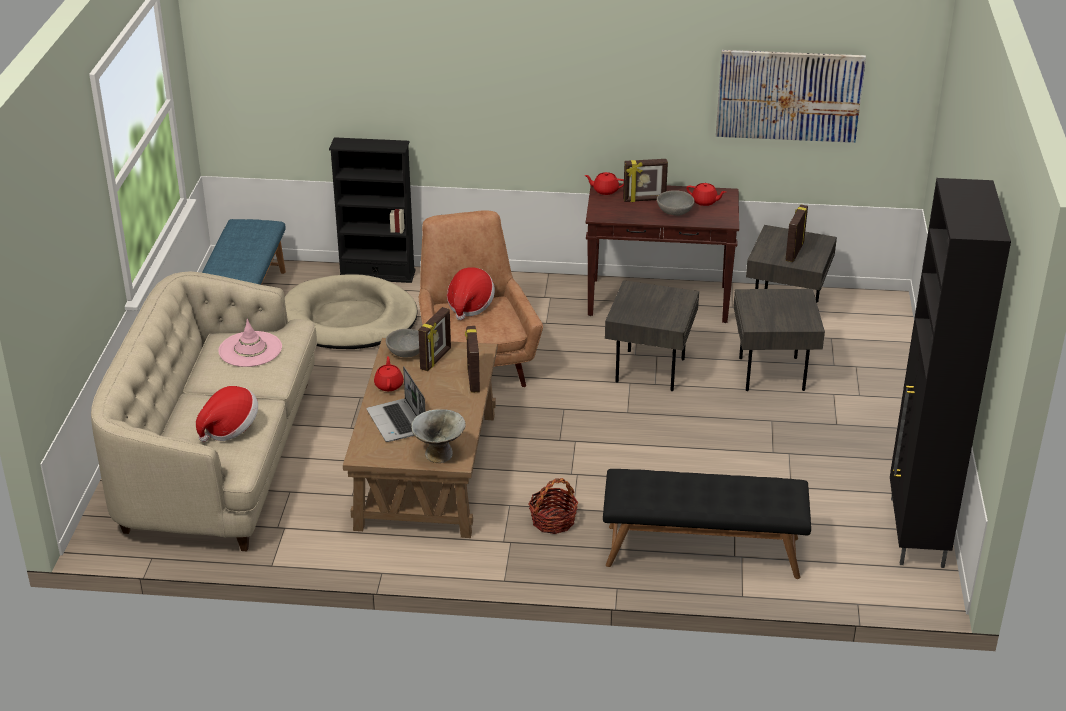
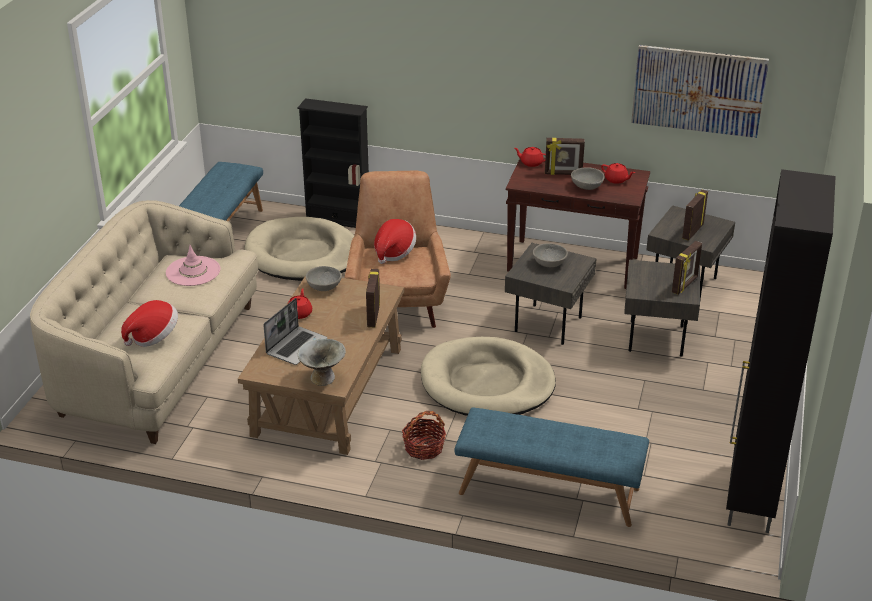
camera: 10 degrees right, 0 degrees up
(397, 422) = (296, 346): laptop -> laptop turned 135 degrees counterclockwise
(436, 359) = (347, 295): picture frame -> picture frame (685, 285)
(602, 442) = (487, 383): none -> beige dog bed
(650, 301) = (550, 263): none -> grey bowl
(702, 552) = (548, 491): black bench -> blue bench

